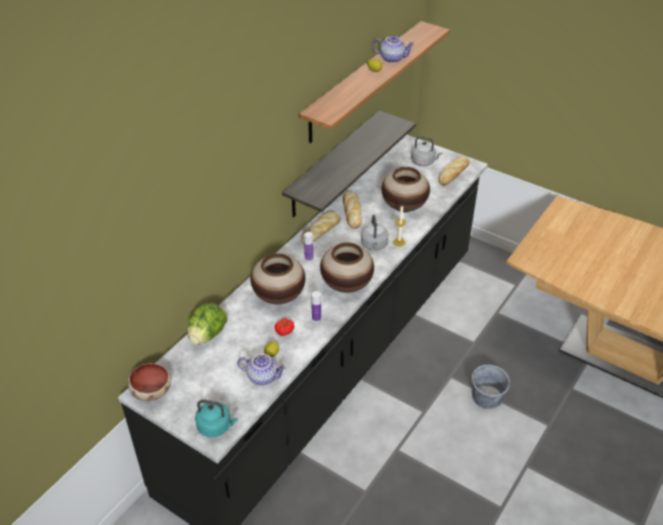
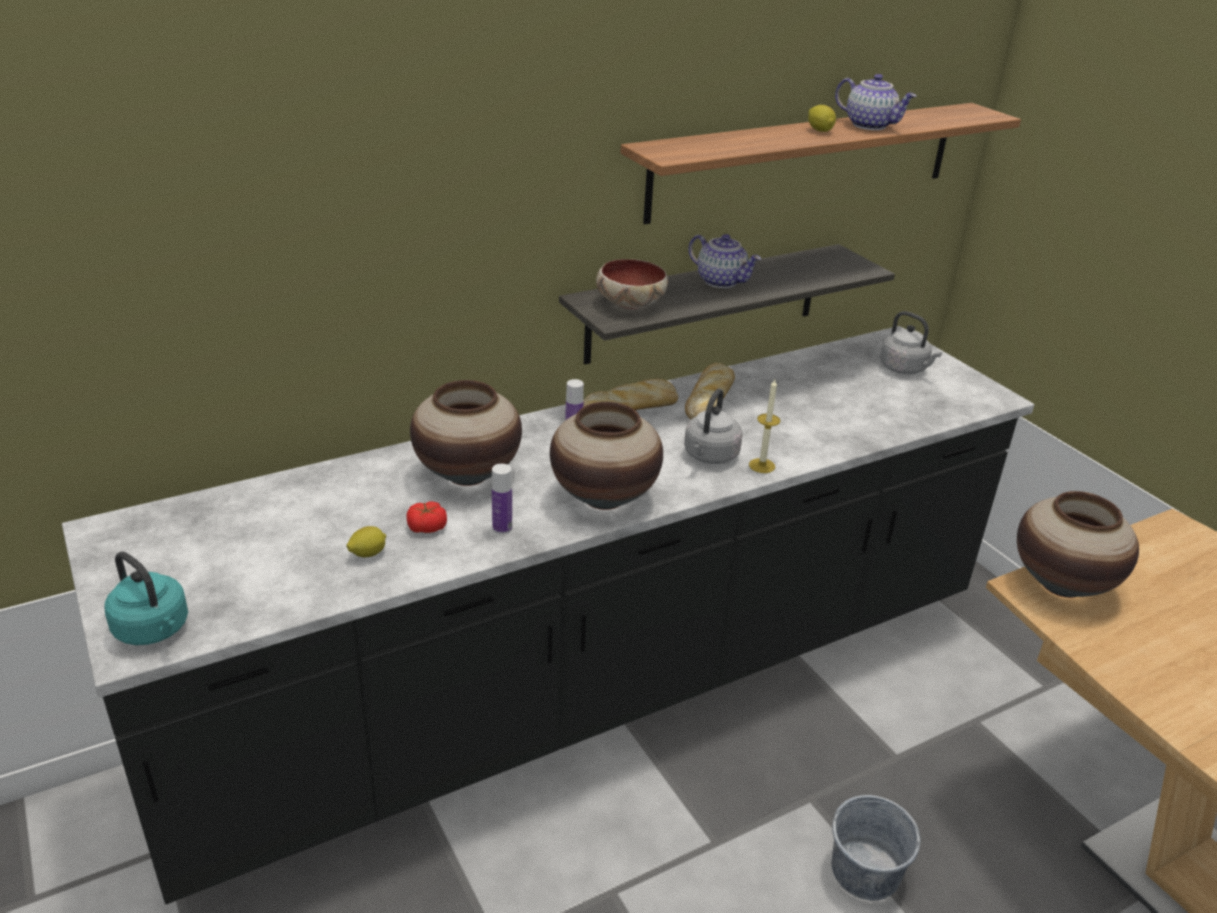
camera: 25 degrees right, 10 degrees down
(150, 391) = (118, 533): bowl -> bowl (629, 303)
(207, 335) = (293, 488): lettuce -> none
(263, 376) = (318, 583): teapot -> teapot (722, 281)
(404, 207) = (814, 419): vase -> vase (1061, 584)
(453, 174) = (950, 400): bread -> none

